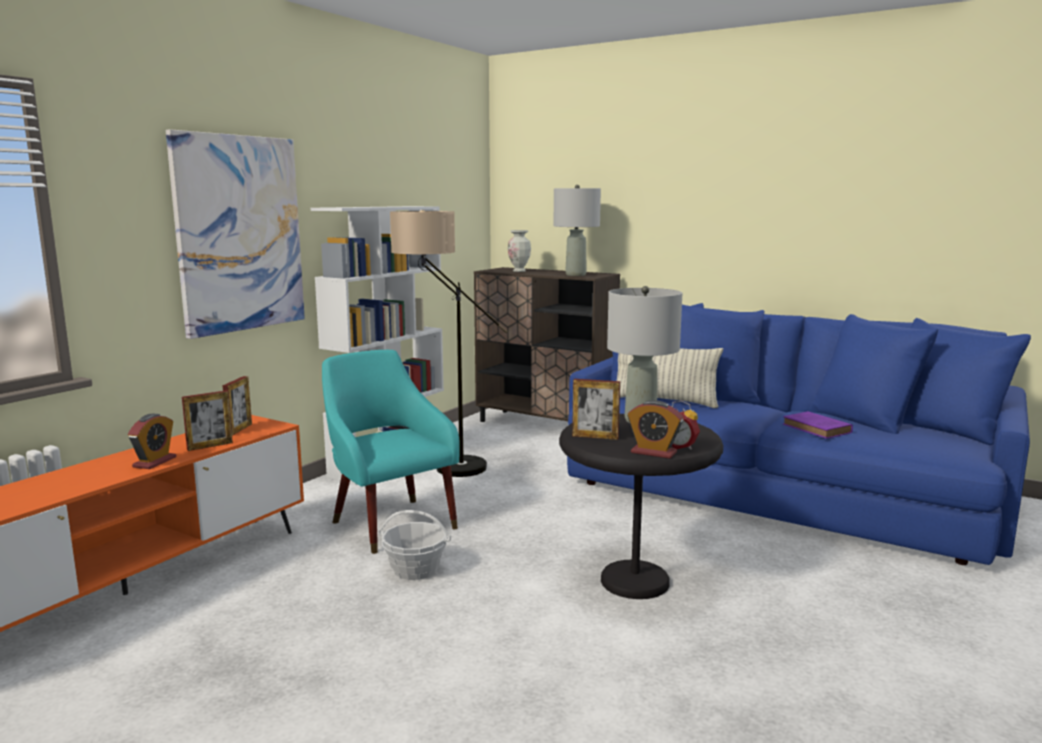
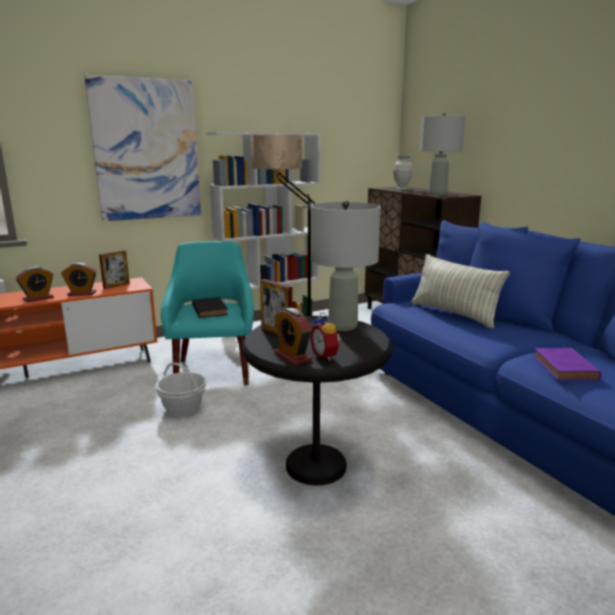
camera: 30 degrees right, 5 degrees up
(210, 446) = (82, 293): picture frame -> alarm clock
(392, 441) = (209, 310): none -> black book

